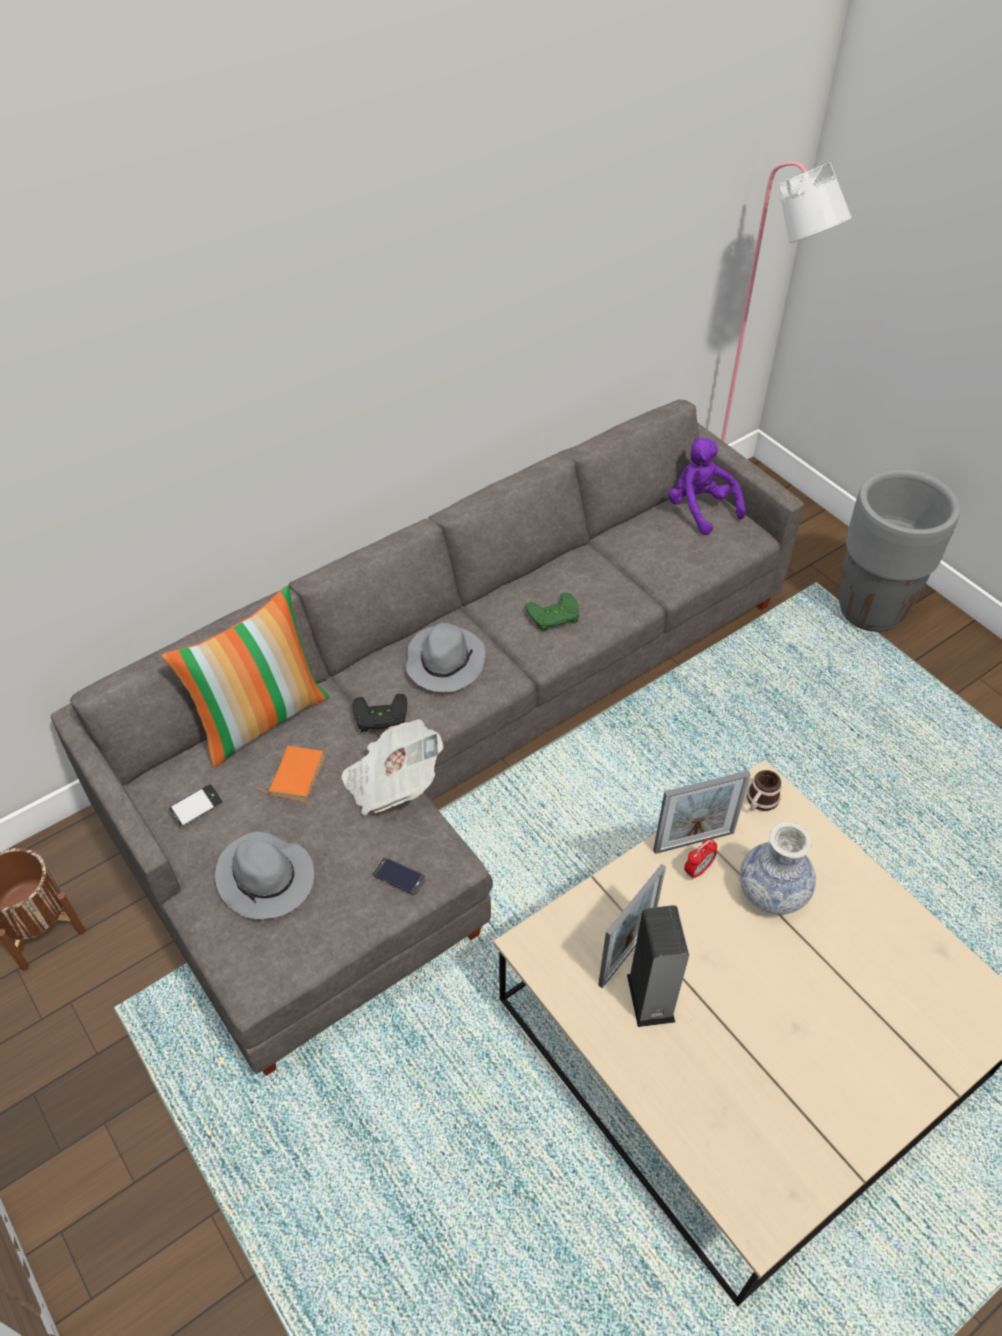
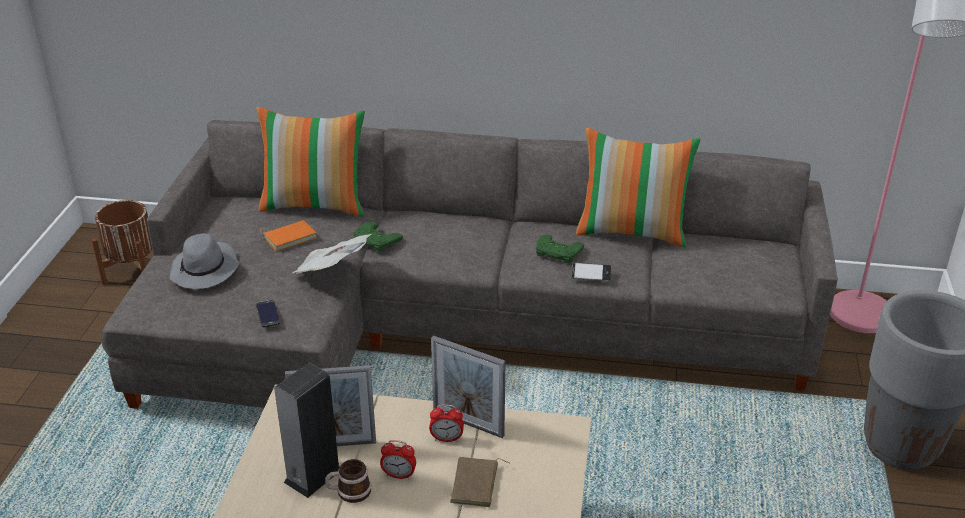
camera: 45 degrees right, 15 degrees down
(196, 808) = (223, 222): phone -> phone (591, 275)
(380, 718) = (374, 241): black game controller -> green game controller
(445, 661) = (452, 236): grey hat -> none
(579, 550) = (632, 231): none -> pillow
(700, 509) = (764, 255): purple plush toy -> none
(710, 935) = (399, 475): none -> alarm clock
(760, 801) = (548, 435): mug -> mug (349, 492)
(772, 892) = (476, 485): vase -> brown book

